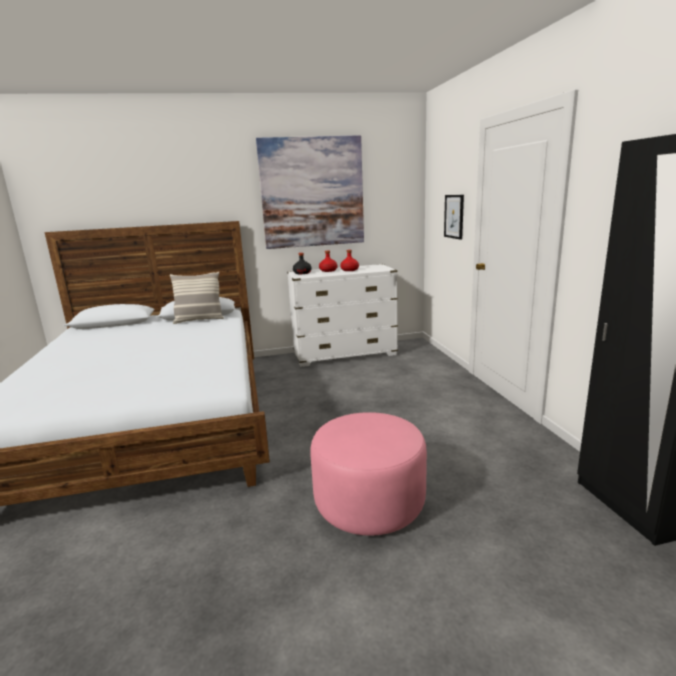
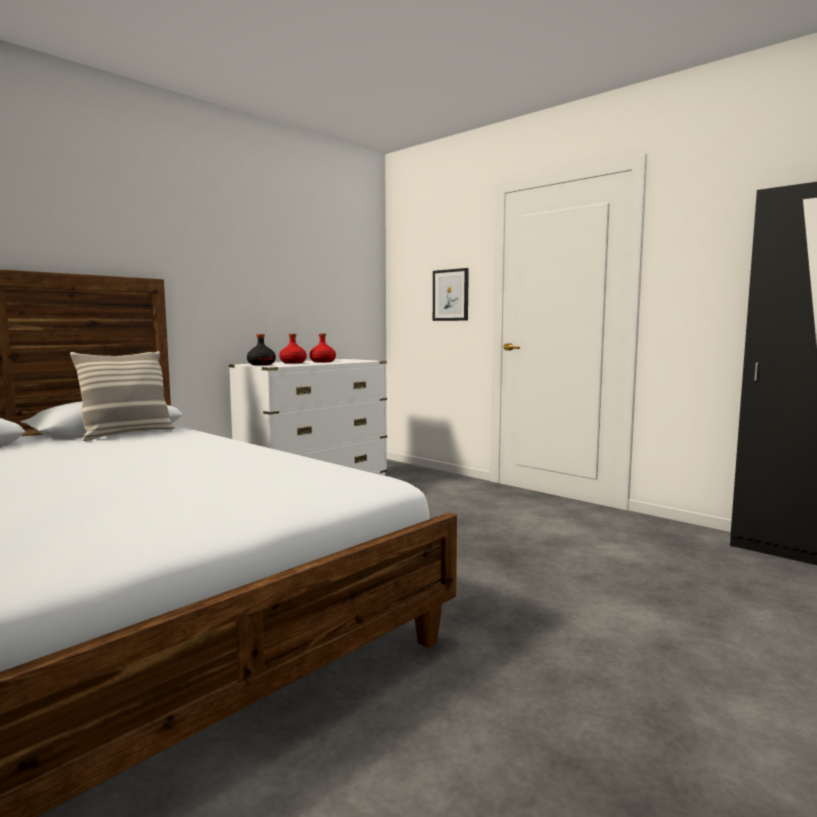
camera: 35 degrees left, 10 degrees down
(312, 193) = (263, 252): picture -> none
(369, 502) = (599, 615): pink ottoman -> none

